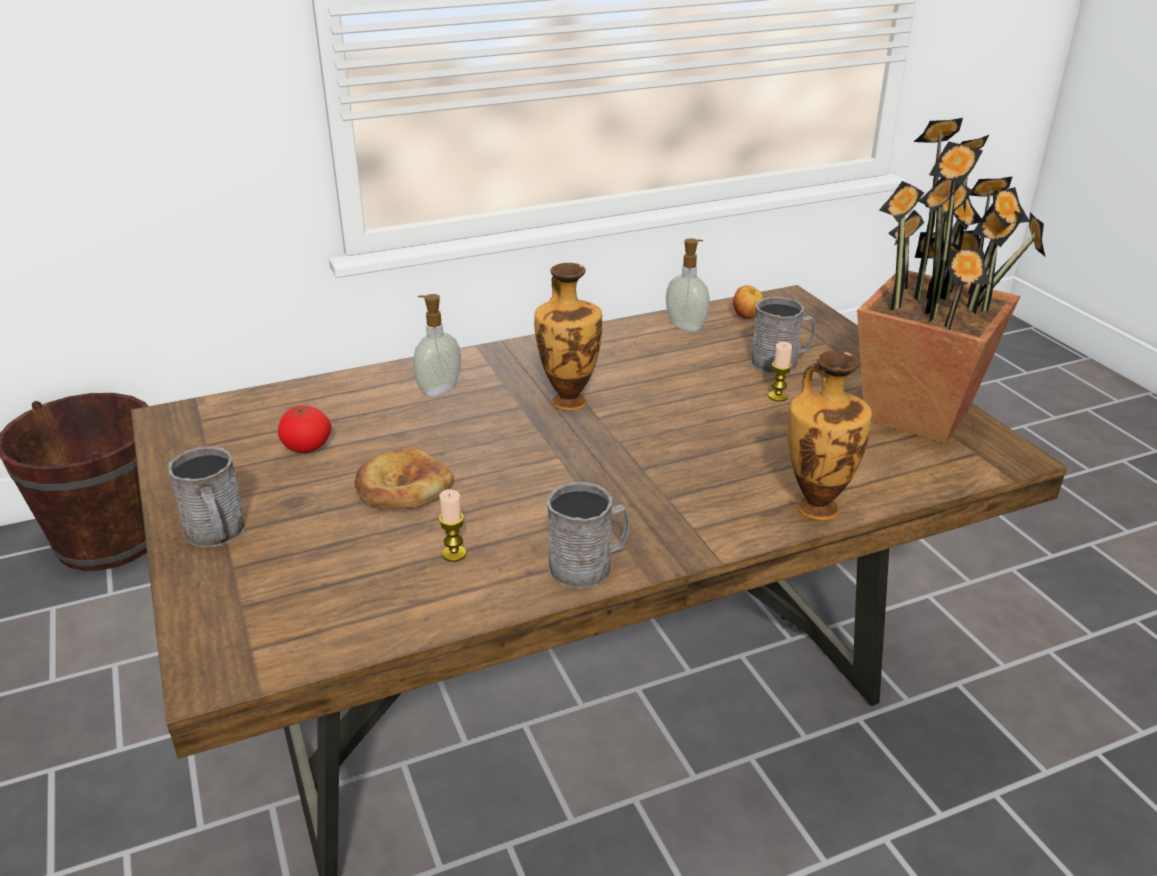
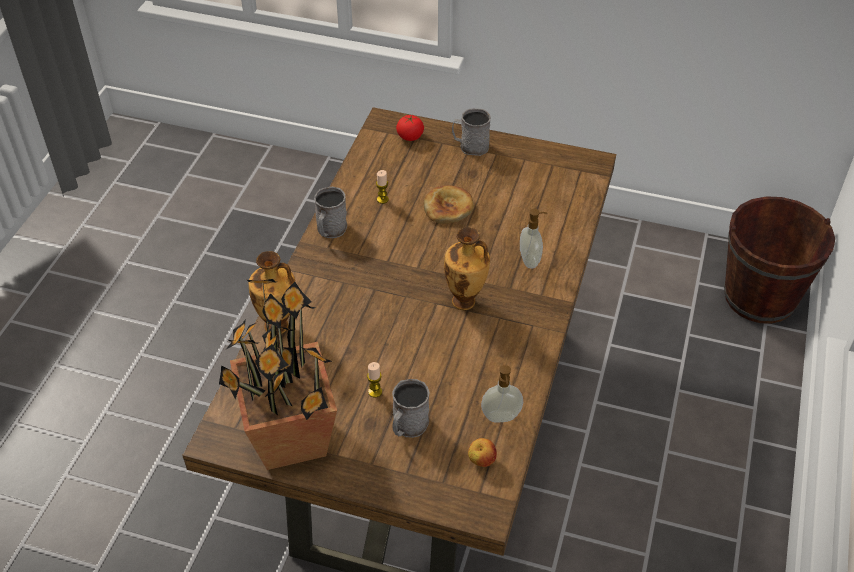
camera: 130 degrees right, 15 degrees up
(307, 447) = (516, 193): tomato -> tomato (410, 137)

